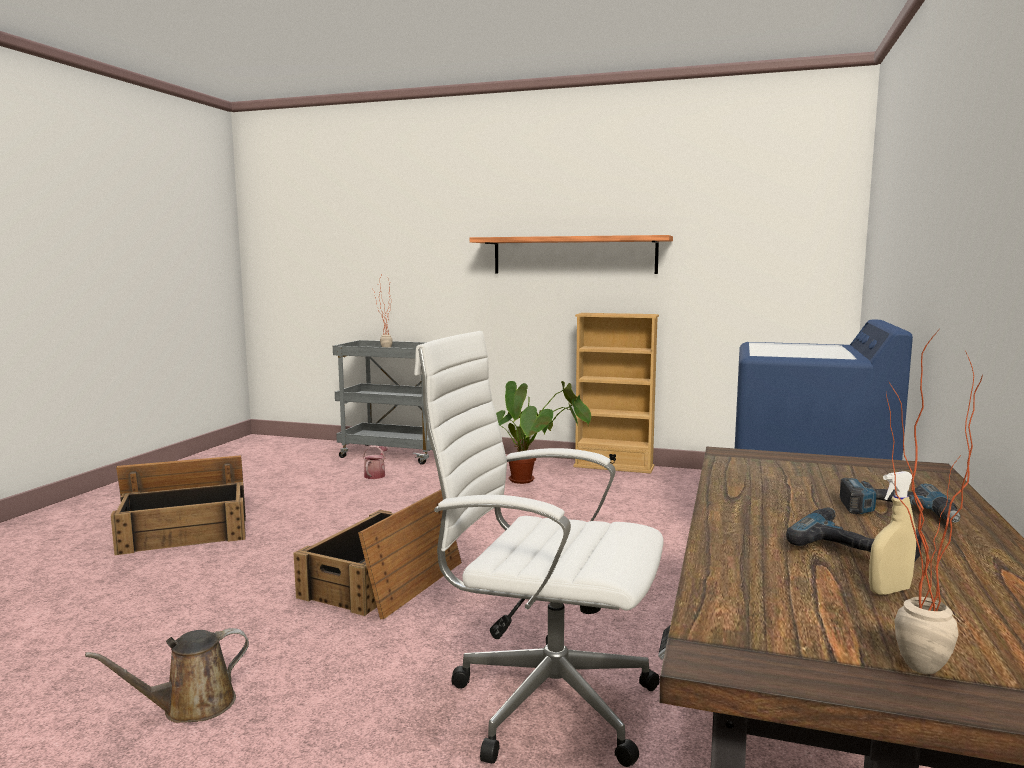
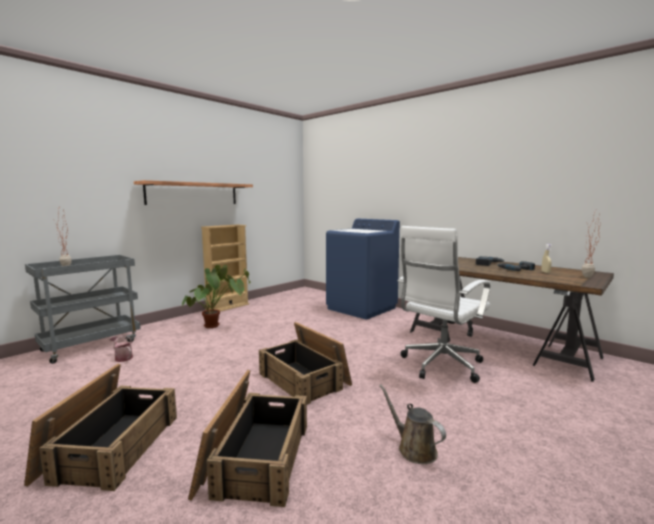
camera: 65 degrees left, 0 degrees up
(167, 598) = (254, 457): none -> crate
(192, 707) = (414, 448): brown watering can -> brown watering can turned 150 degrees clockwise

